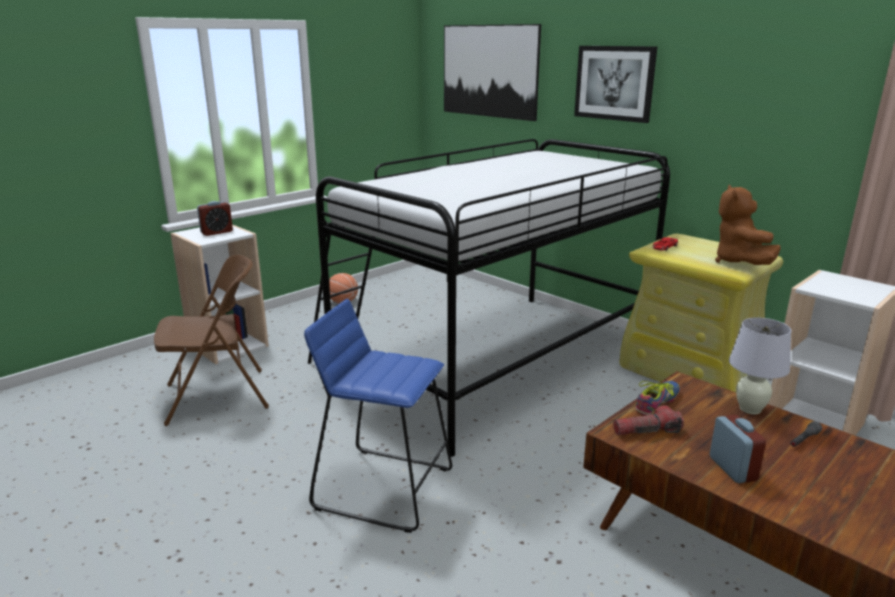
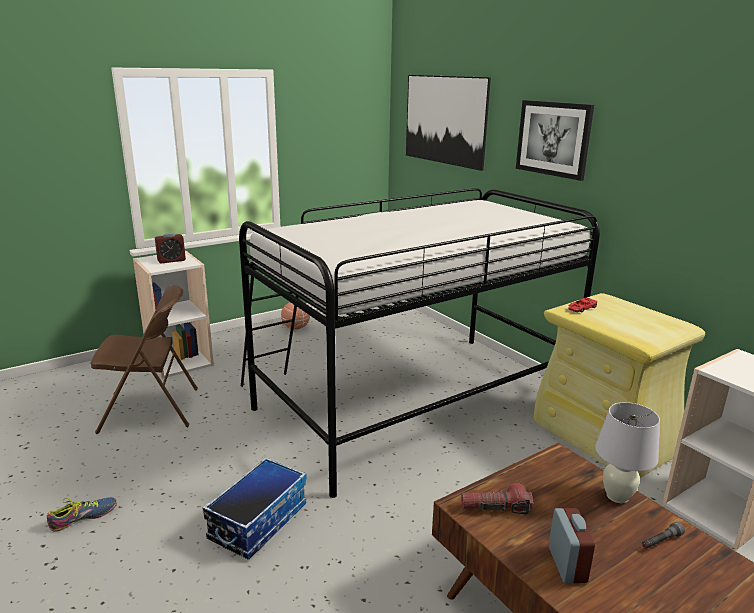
camera: 10 degrees right, 0 degrees up
(384, 487) = (258, 521): blue stool -> storage box
(656, 402) = (521, 476): shoe -> shoe (83, 517)
(739, 262) = (652, 332): brown plush toy -> none

